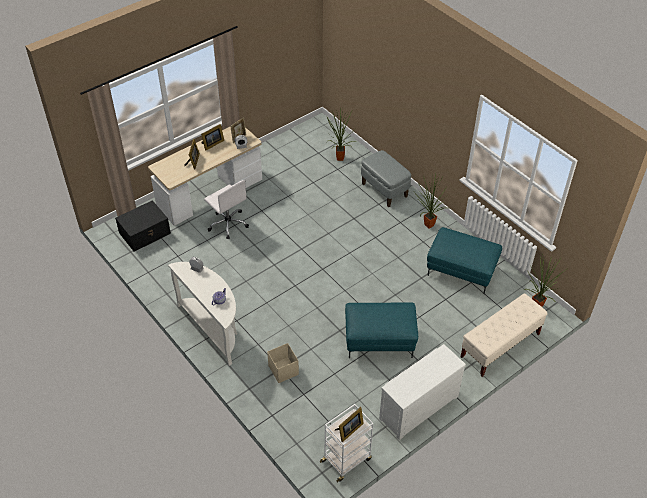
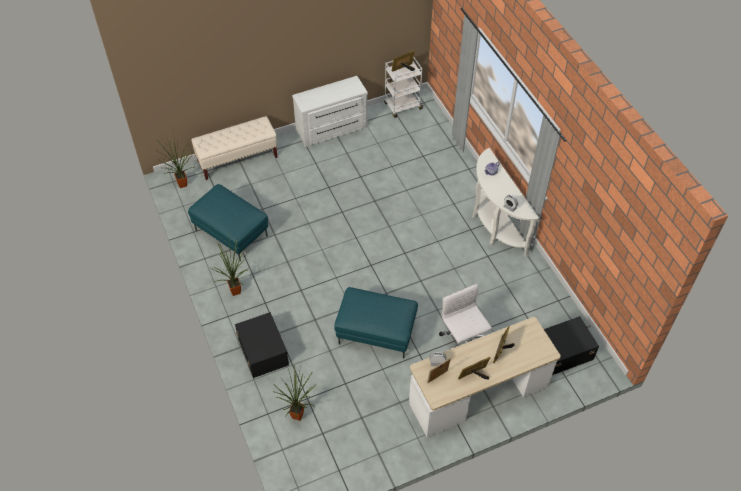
camera: 165 degrees left, 5 degrees up
(283, 370) = (435, 177): beige storage box -> none
(379, 340) = (341, 185): turquoise ottoman -> turquoise ottoman (375, 333)
(384, 190) = (263, 350): grey ottoman -> black storage box

